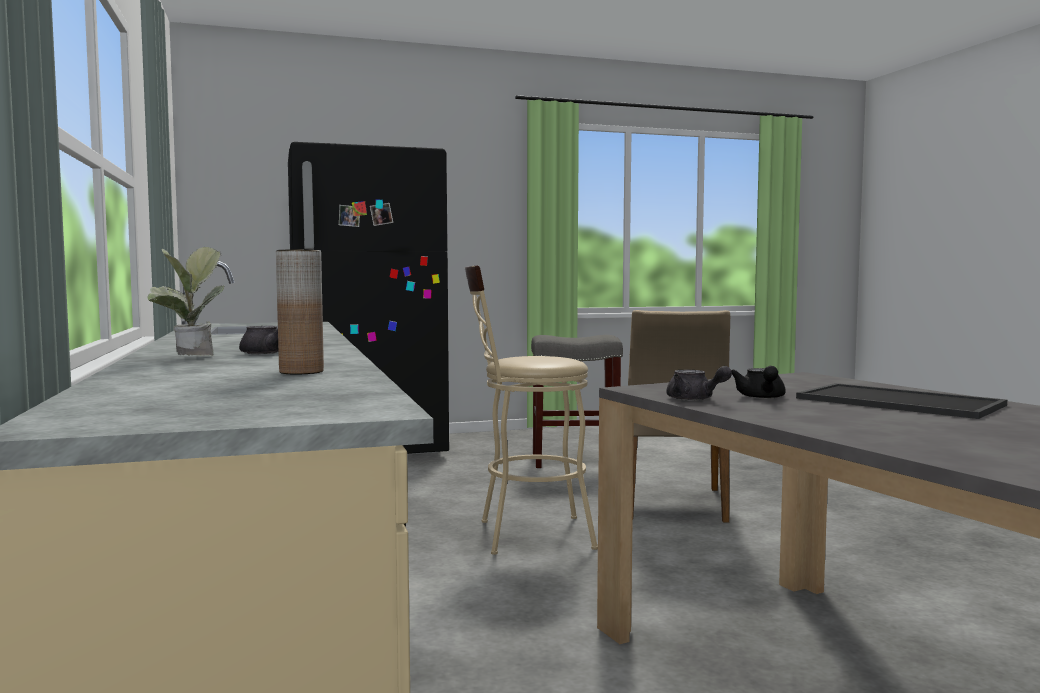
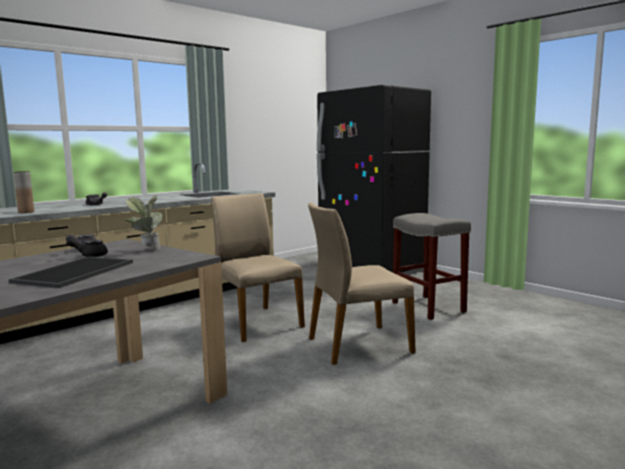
camera: 65 degrees right, 5 degrees up
(188, 358) = (74, 203): potted plant -> potted plant (147, 250)
(524, 535) = (256, 322): beige stool -> beige chair

